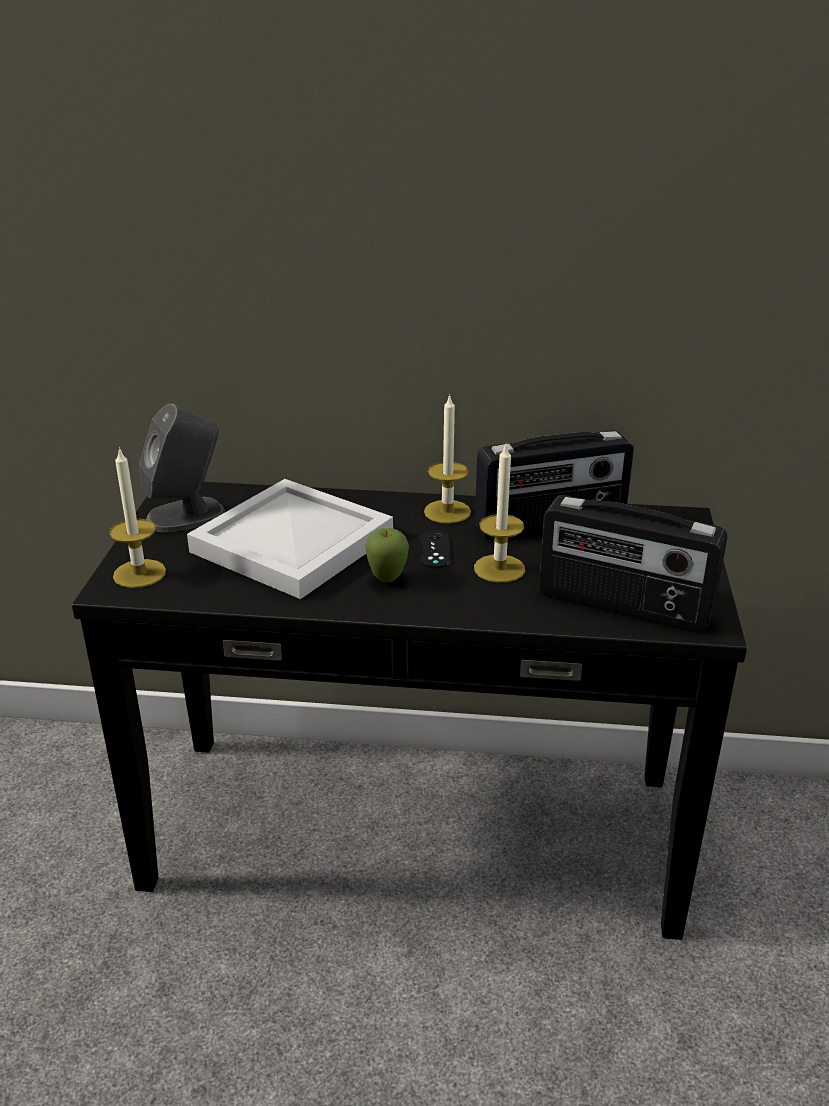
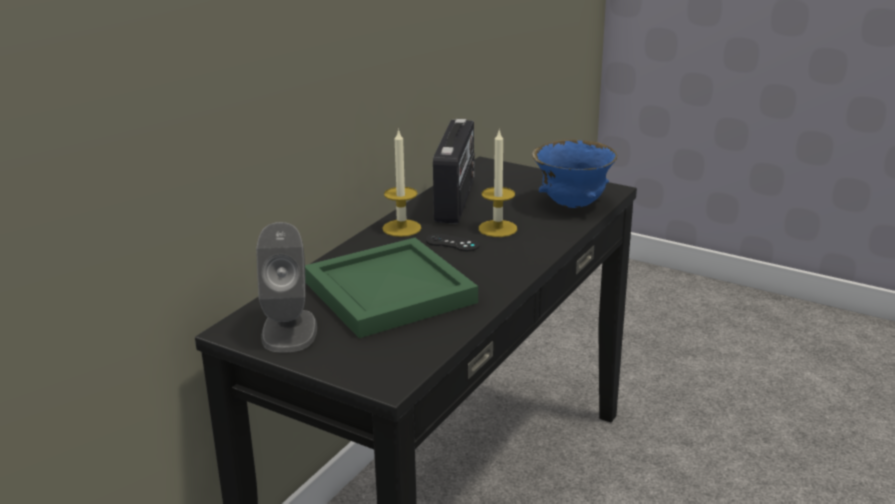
camera: 65 degrees left, 5 degrees down
(139, 573) = (374, 366): candle -> none
(296, 543) = (390, 290): white tray -> green tray
(387, 580) = (479, 267): apple -> none
(623, 605) = (572, 205): radio -> blue bowl

